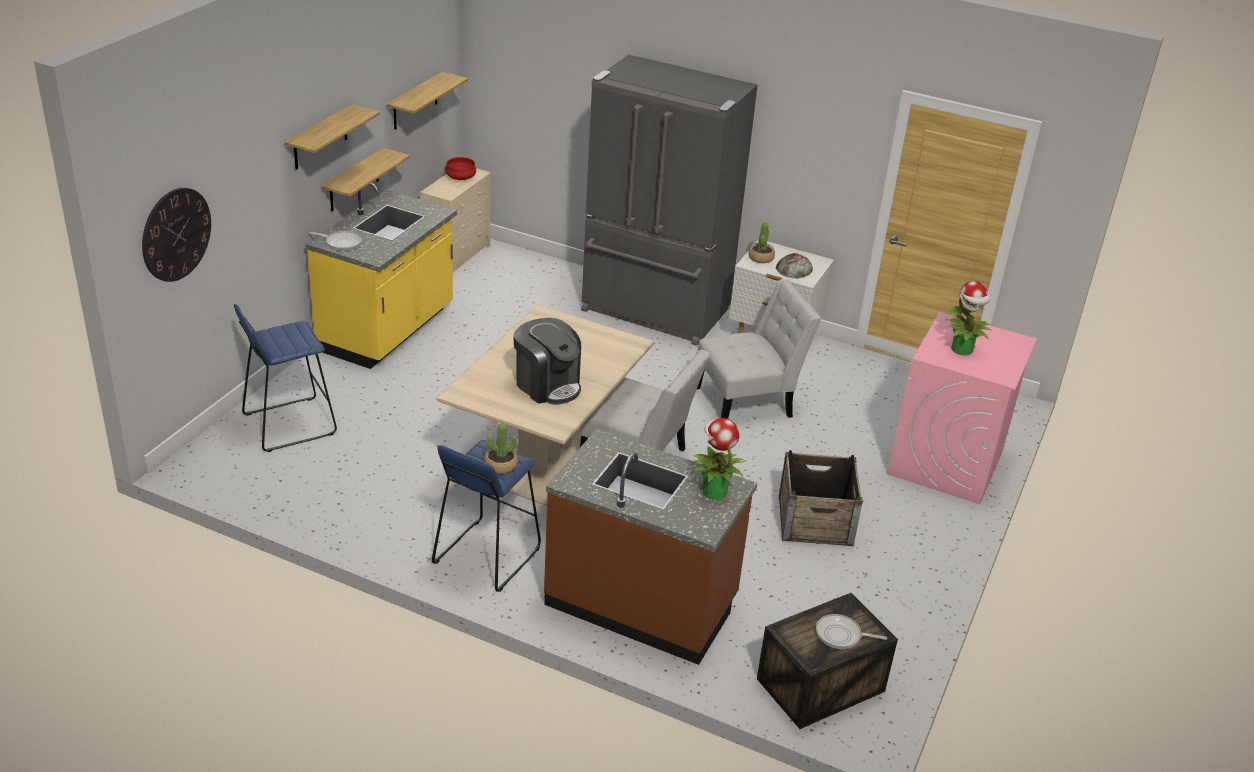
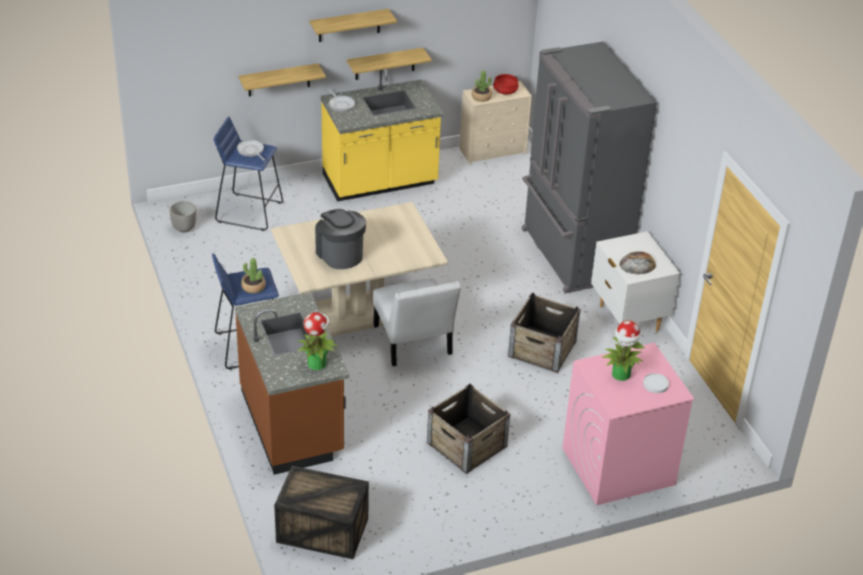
camera: 45 degrees right, 5 degrees up
(176, 234) = (193, 57): wall clock -> none
(235, 477) = (184, 228): none -> planter
(415, 101) = (468, 21): shelf -> shelf (279, 80)
(547, 385) = (340, 254): coffee machine -> coffee machine turned 150 degrees clockwise
(748, 401) = (542, 349): white chair -> crate
(761, 258) = (624, 245): potted plant -> potted plant (481, 97)
(841, 635) = (324, 498): frying pan -> frying pan (251, 151)
(996, 343) = (655, 384): none -> white plate

